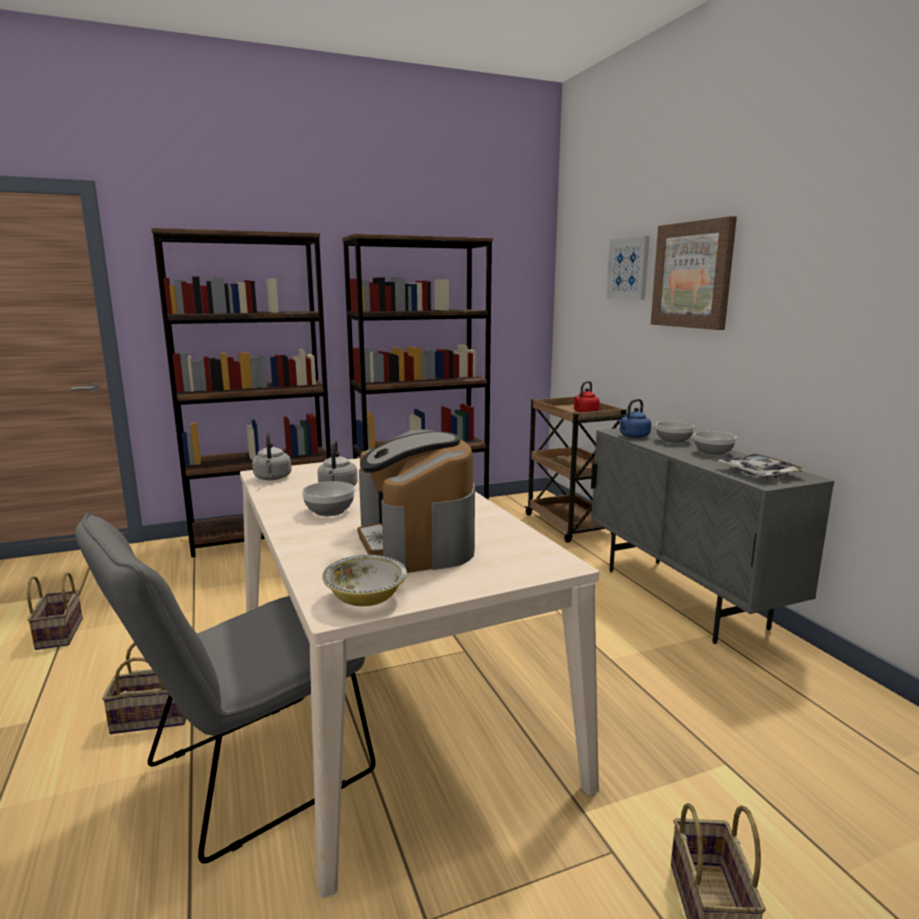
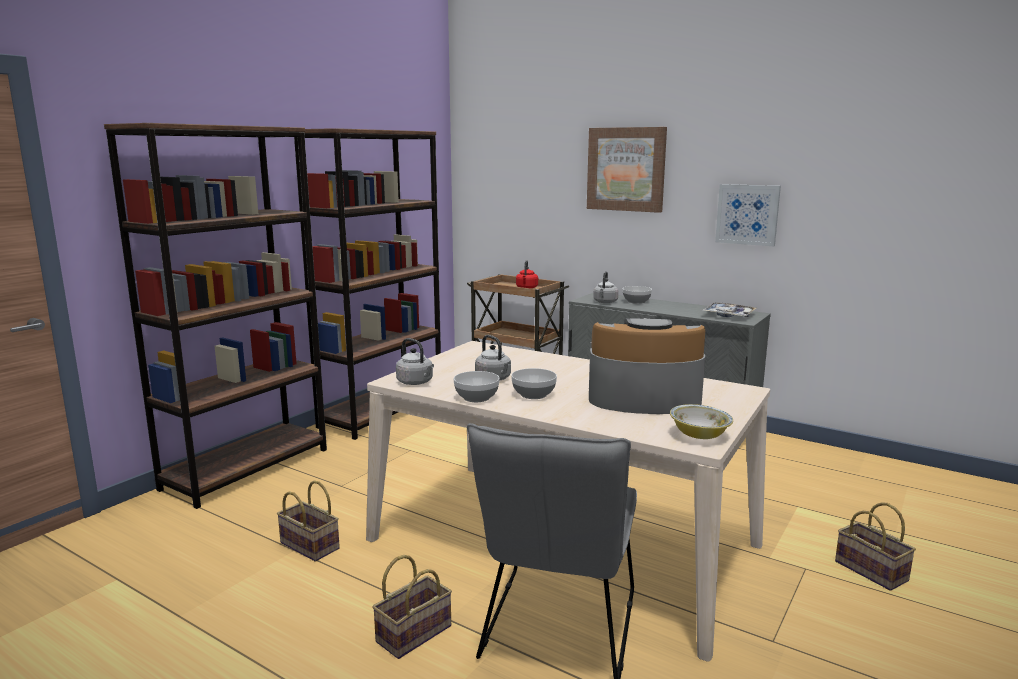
camera: 35 degrees left, 0 degrees up
(58, 633) = (174, 618): basket -> basket (307, 546)
(417, 541) = (642, 398): coffee machine -> coffee machine turned 150 degrees clockwise
(628, 268) = (552, 161): picture -> picture (747, 214)
(633, 436) = (605, 302): blue kettle -> grey kettle
(713, 453) = (677, 306): bowl -> bowl (477, 398)

